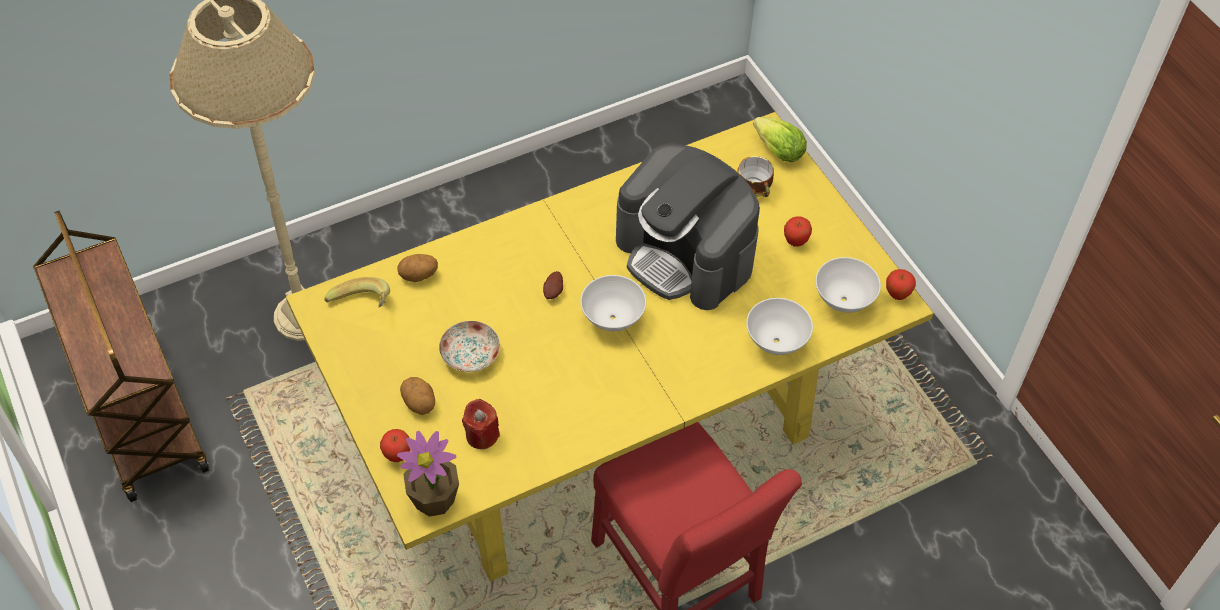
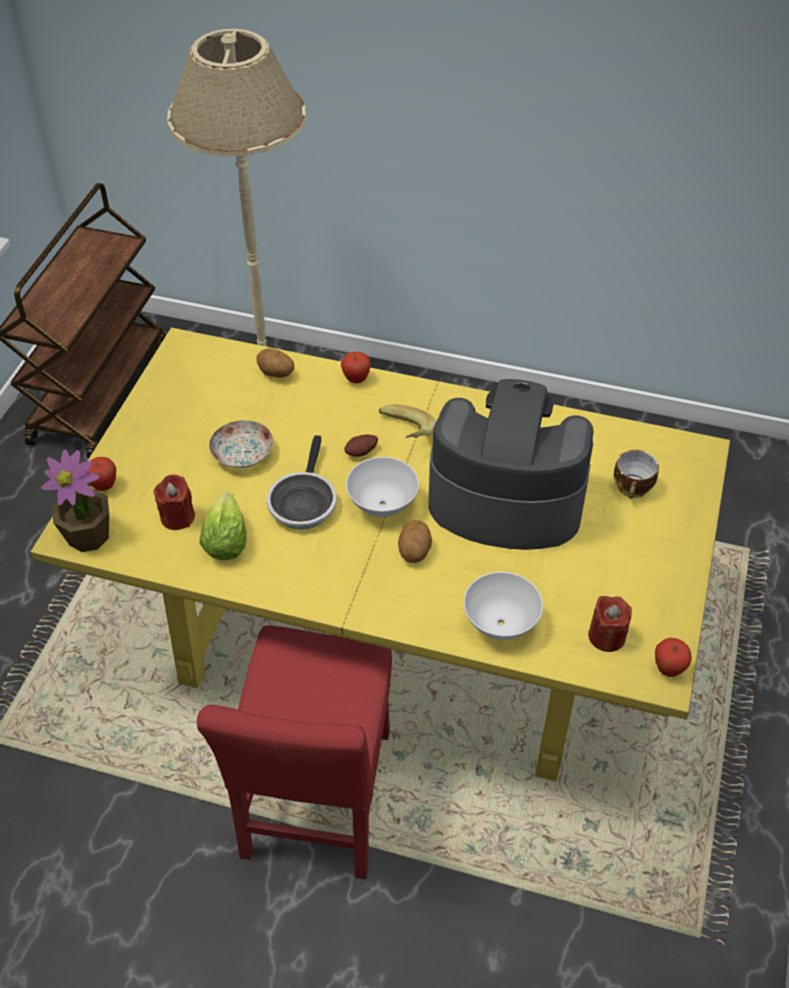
camera: 45 degrees right, 5 degrees down
(361, 307) = (210, 368): banana -> banana (404, 436)
(419, 403) = (164, 462): potato -> potato (415, 551)
(556, 357) = (303, 502): none -> frying pan
(685, 255) = (505, 499): coffee machine -> coffee machine turned 105 degrees clockwise
(775, 149) = (693, 470): lettuce -> lettuce (226, 538)
(795, 242) = (620, 556): apple -> apple (356, 379)
(843, 301) = (606, 636): white bowl -> red candle

